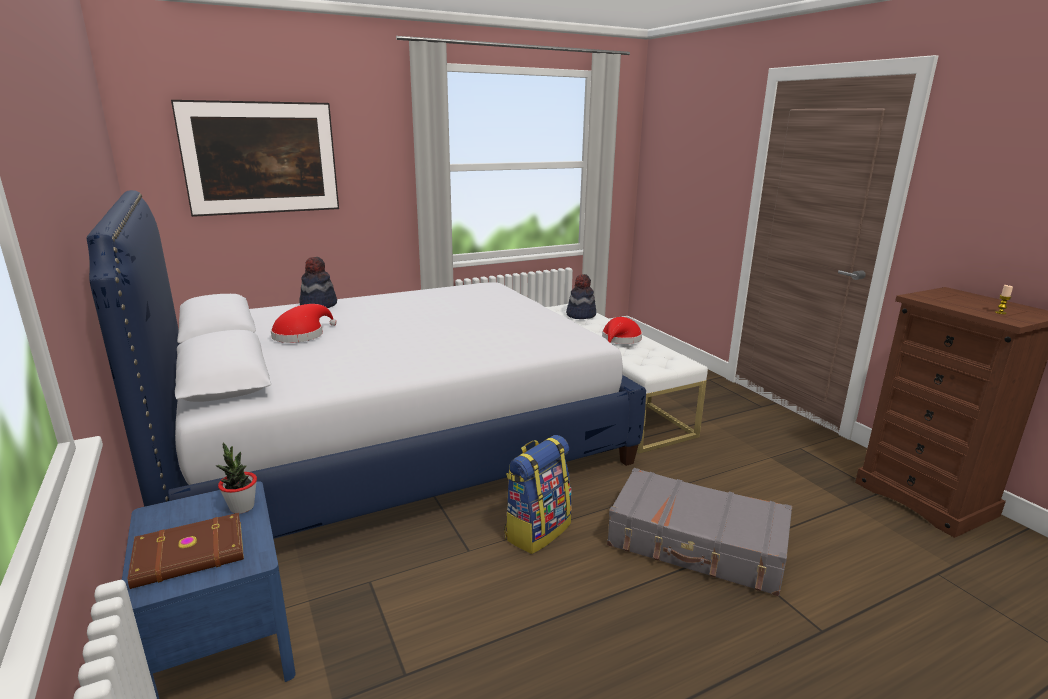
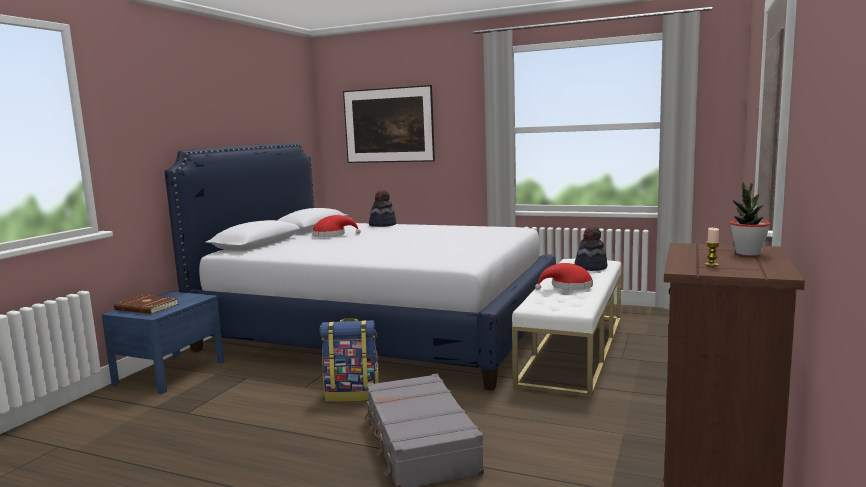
camera: 50 degrees right, 10 degrees down
(242, 507) = (191, 300): potted plant -> potted plant (748, 253)

